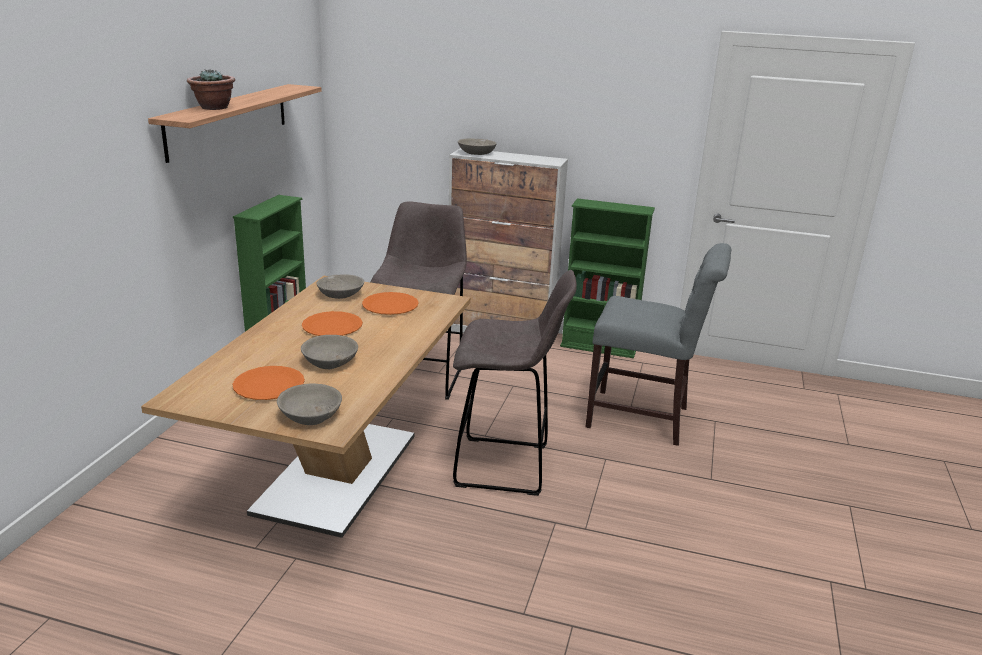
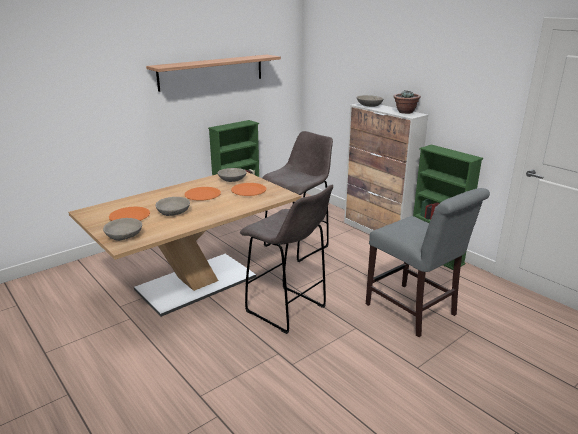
camera: 35 degrees right, 0 degrees up
(213, 108) = (190, 63): potted plant -> potted plant (405, 112)

